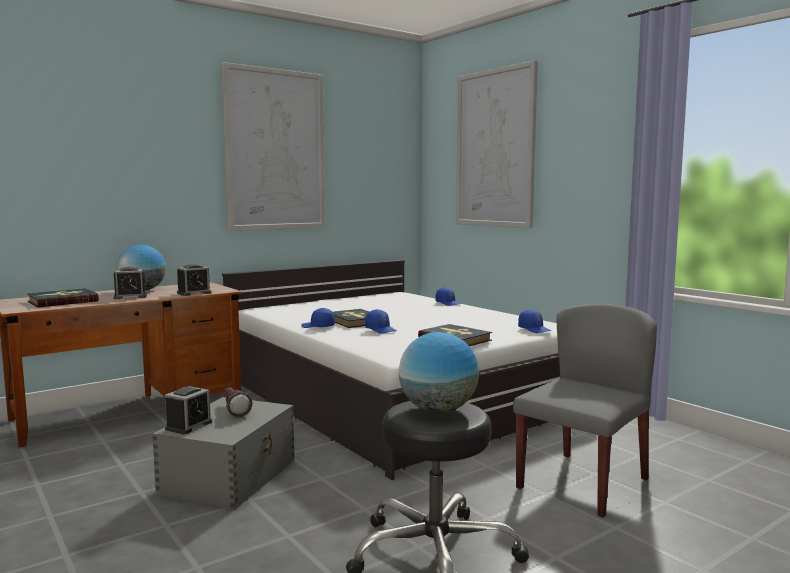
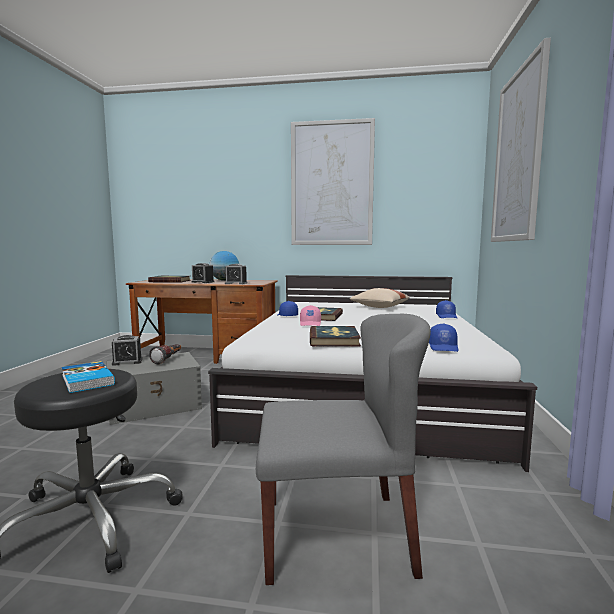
camera: 45 degrees right, 0 degrees up
(363, 303) = (379, 307): none -> beige pillow
(381, 330) = (310, 323): blue cap -> pink cap
(438, 410) = (86, 380): globe -> book

